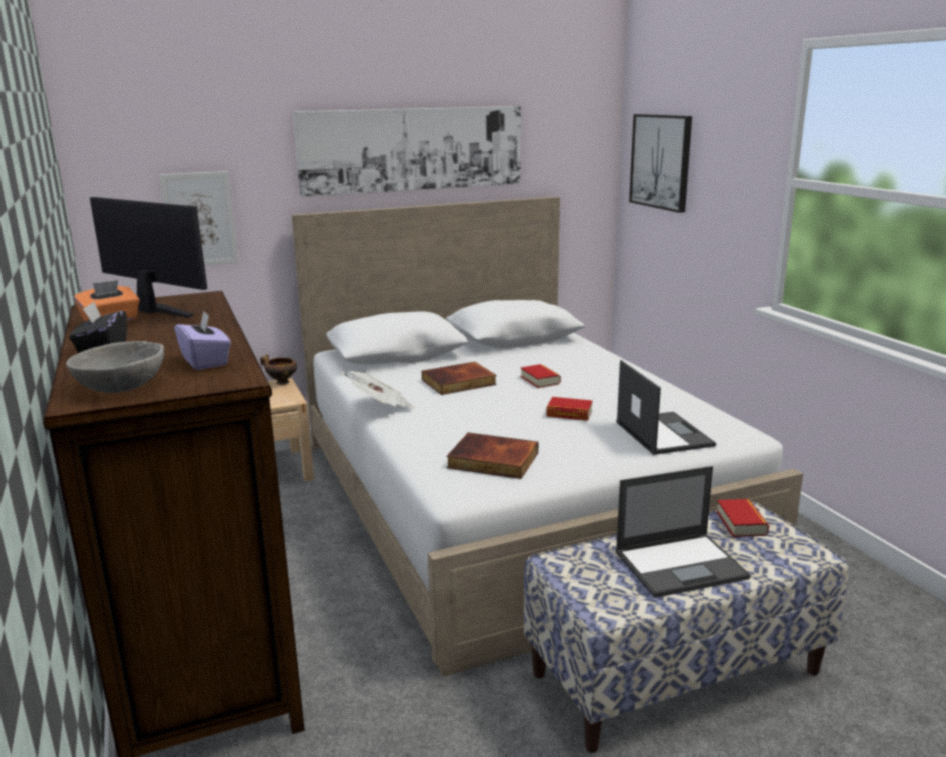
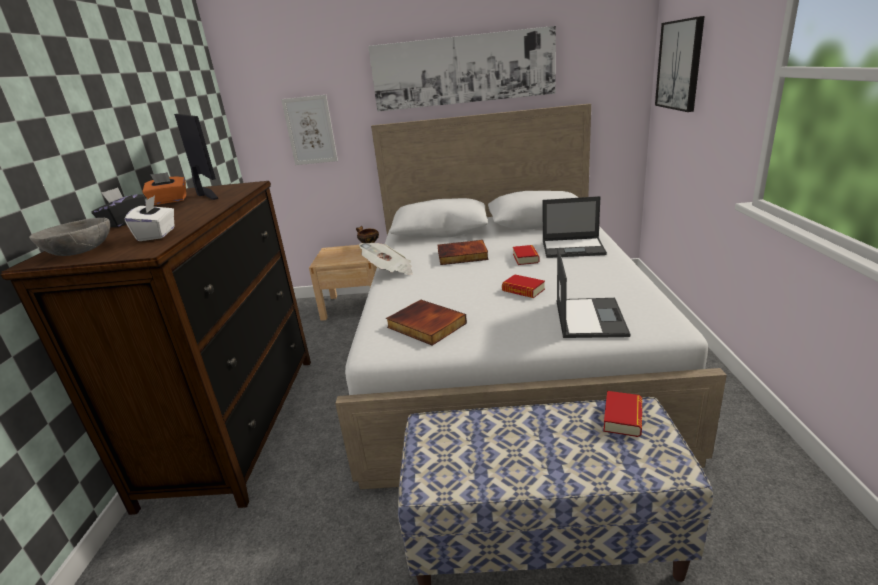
camera: 25 degrees right, 5 degrees up
(206, 361) = (157, 234): purple tissue box -> white tissue box
(681, 564) = (531, 451): laptop -> laptop (573, 248)

